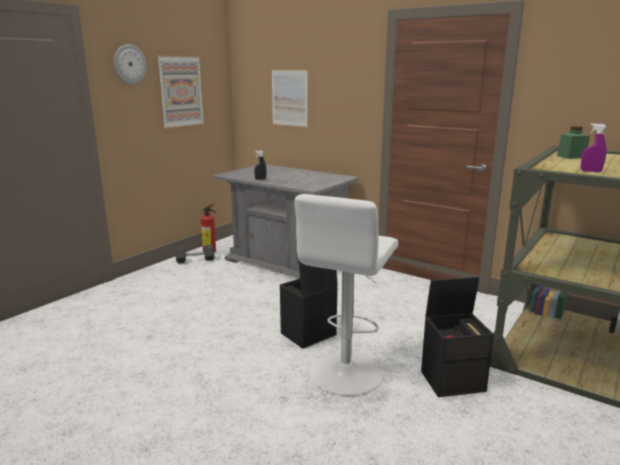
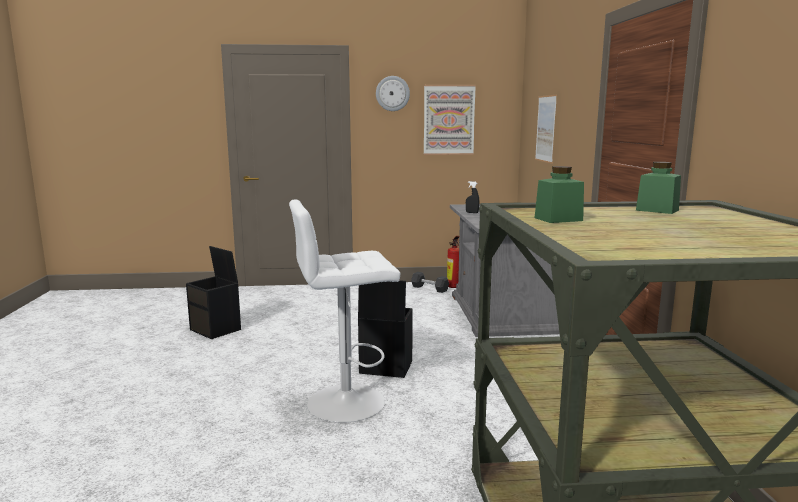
camera: 50 degrees right, 5 degrees down
(453, 380) = (410, 457): black storage box -> black storage box (216, 330)
(590, 171) = (558, 219): purple spray bottle -> green jar

